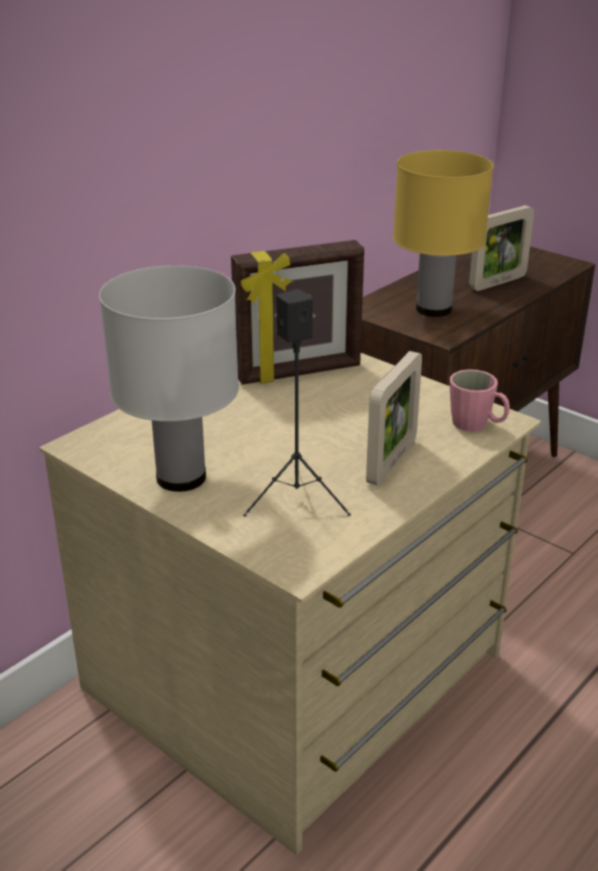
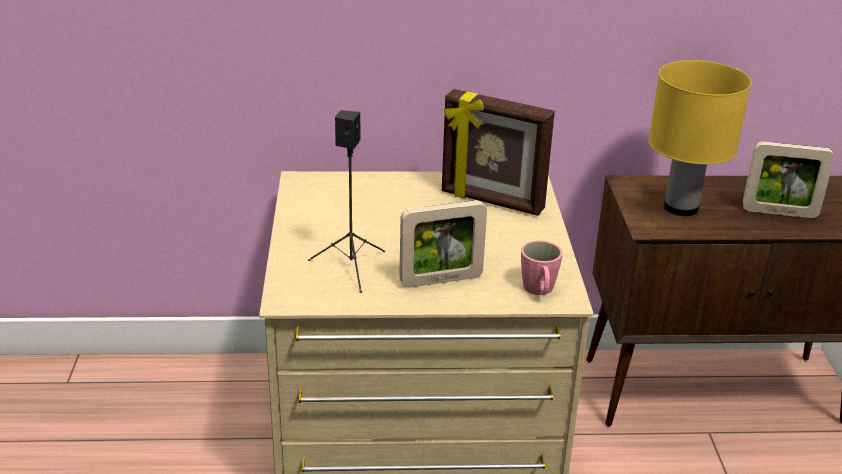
camera: 45 degrees right, 0 degrees up
(180, 478) = (314, 223): white table lamp -> none

